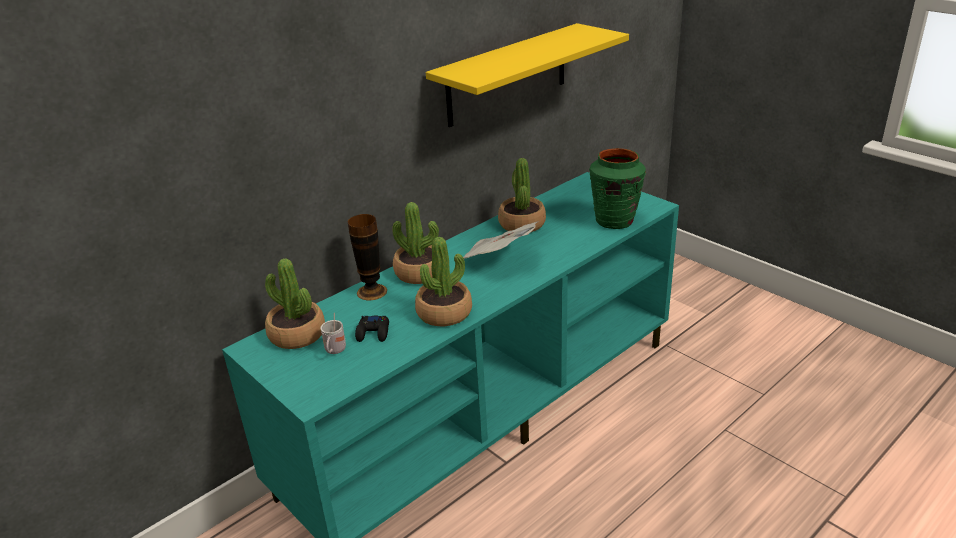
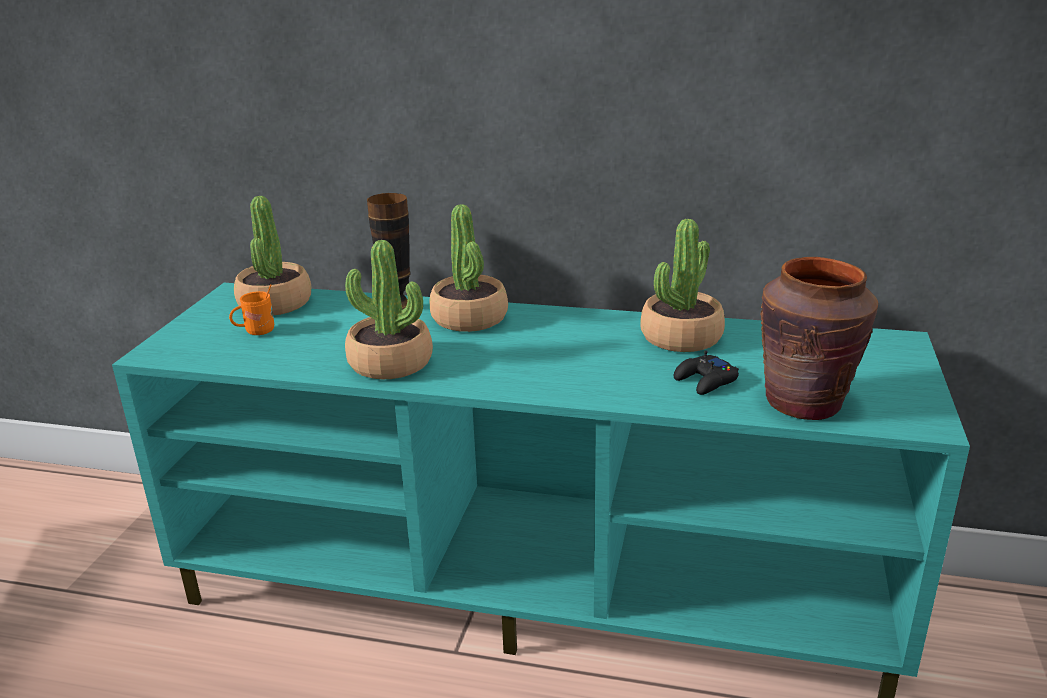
camera: 55 degrees right, 5 degrees down
(334, 351) = (255, 332): white mug -> orange mug
(373, 333) = (310, 339): black game controller -> black game controller (705, 381)
(499, 259) = (564, 353): newspaper -> none
(507, 75) = (747, 80): yellow shelf -> none
(614, 221) = (805, 403): green vase -> brown vase

